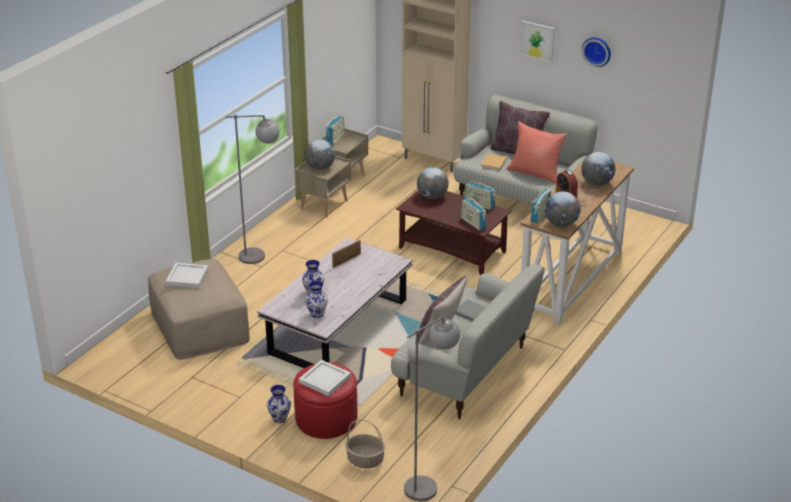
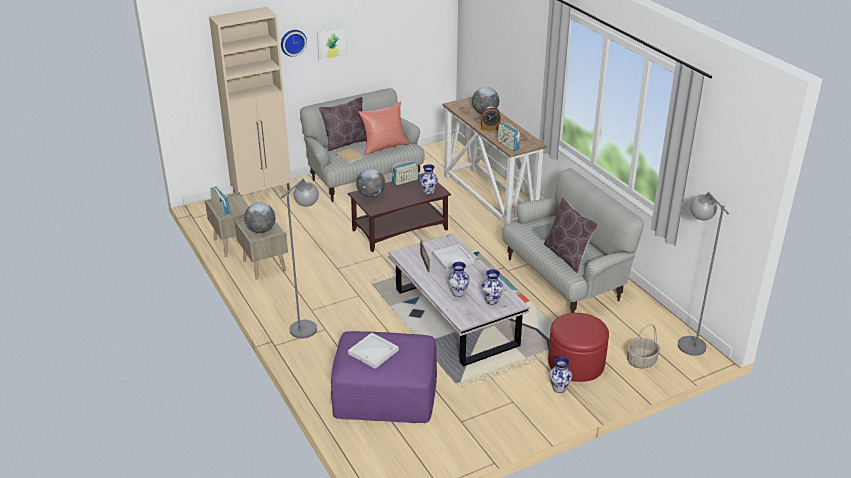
camera: 60 degrees left, 0 degrees up
(199, 326) = (385, 394): beige ottoman -> purple ottoman
(325, 379) = (582, 326): white tray -> white tray (453, 258)
(473, 223) = (428, 192): radio -> vase
(561, 224) = (527, 142): globe -> none
(597, 51) = (383, 29): wall clock -> wall clock (292, 42)

